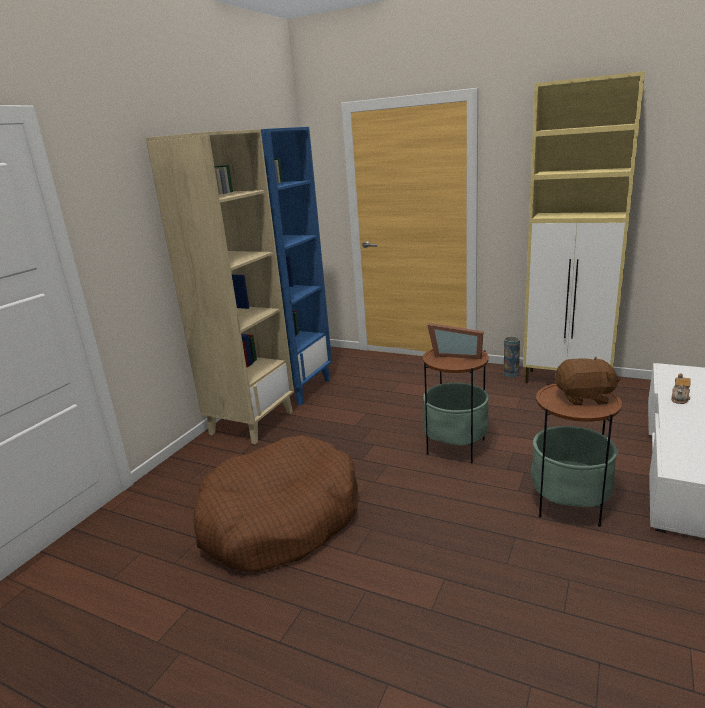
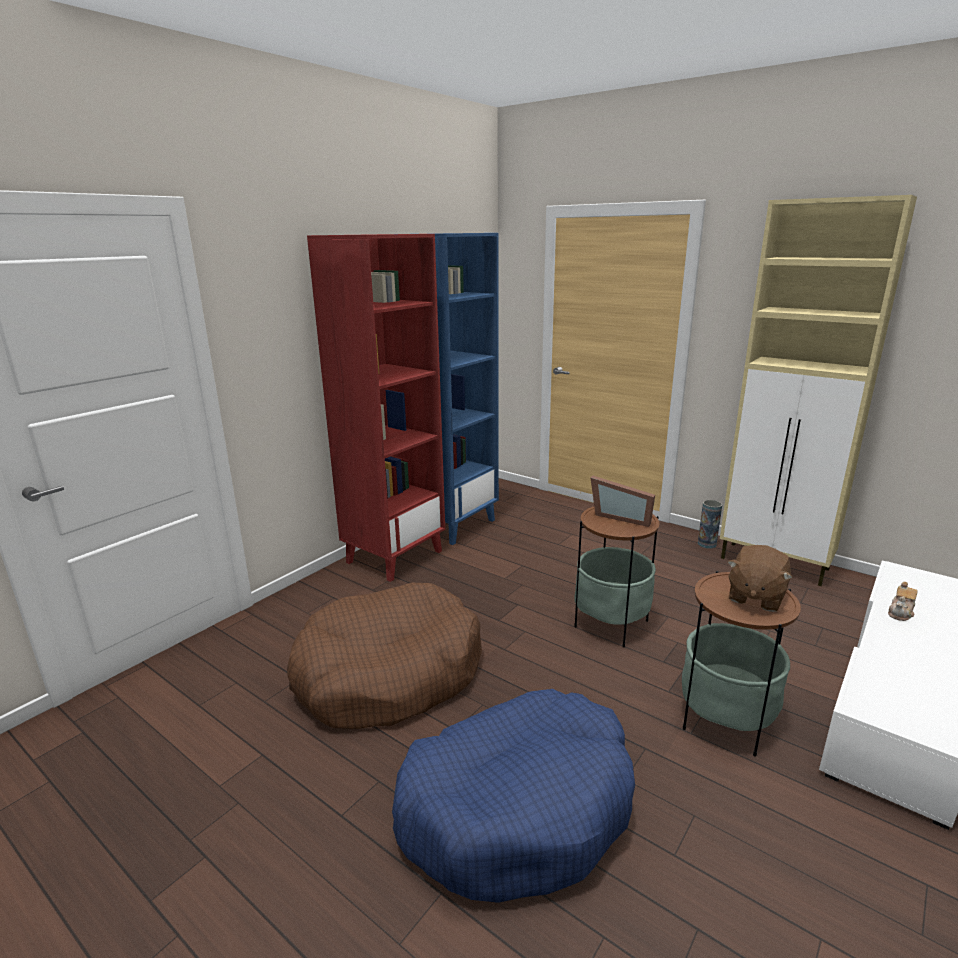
camera: 10 degrees right, 0 degrees up
(251, 422) = (394, 556): beige bookcase -> red bookcase
(428, 602) = (517, 806): none -> blue dog bed
(584, 397) = (755, 596): brown plush toy -> brown plush toy turned 105 degrees clockwise

